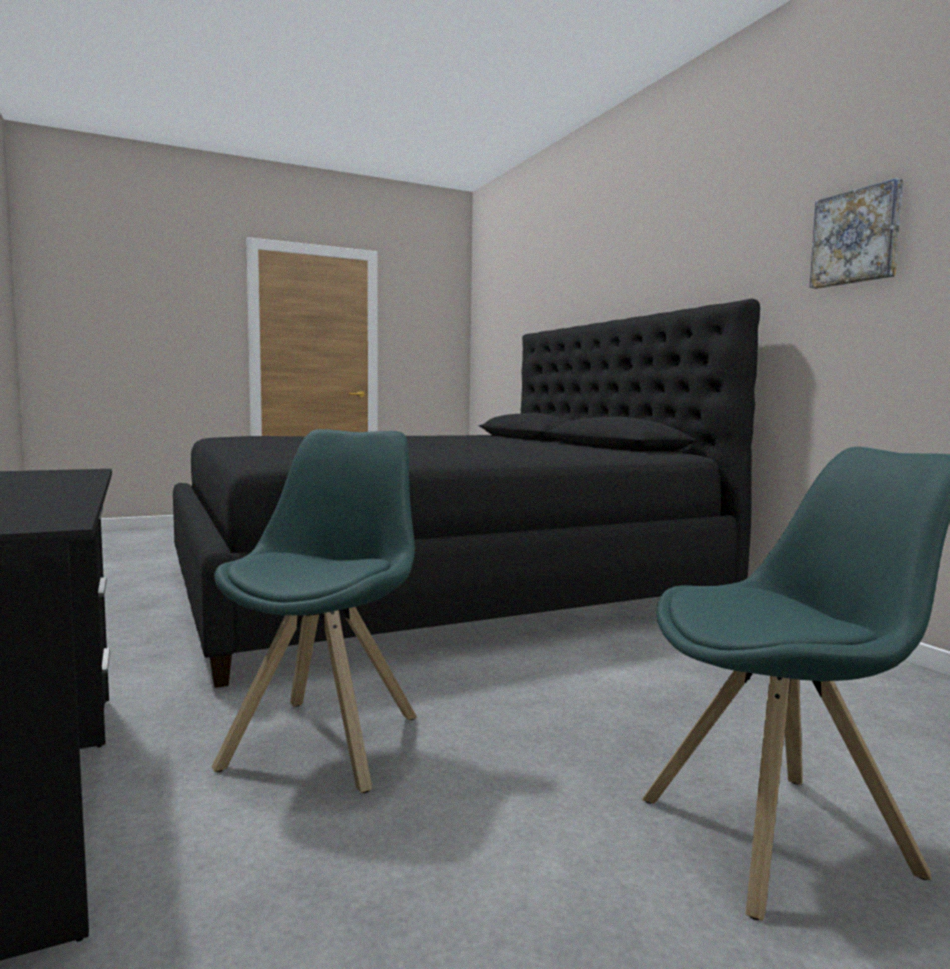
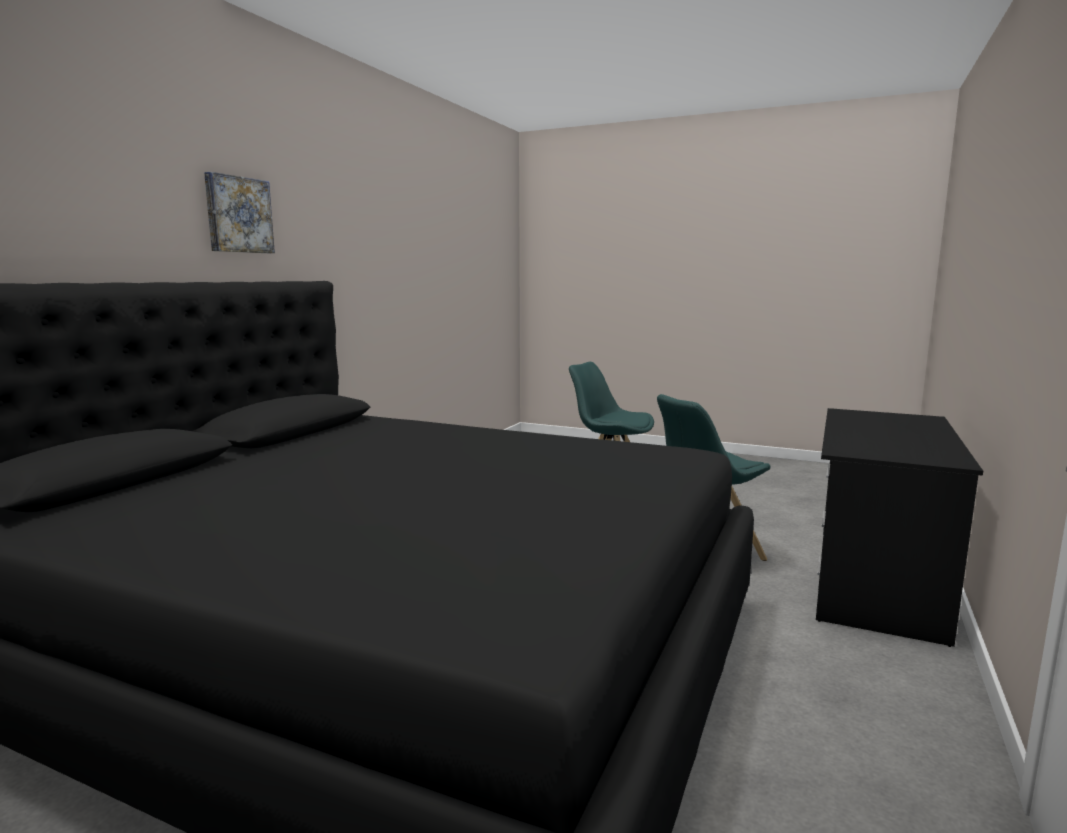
camera: 130 degrees left, 5 degrees up
(857, 237) = (355, 247): picture -> picture (238, 215)

